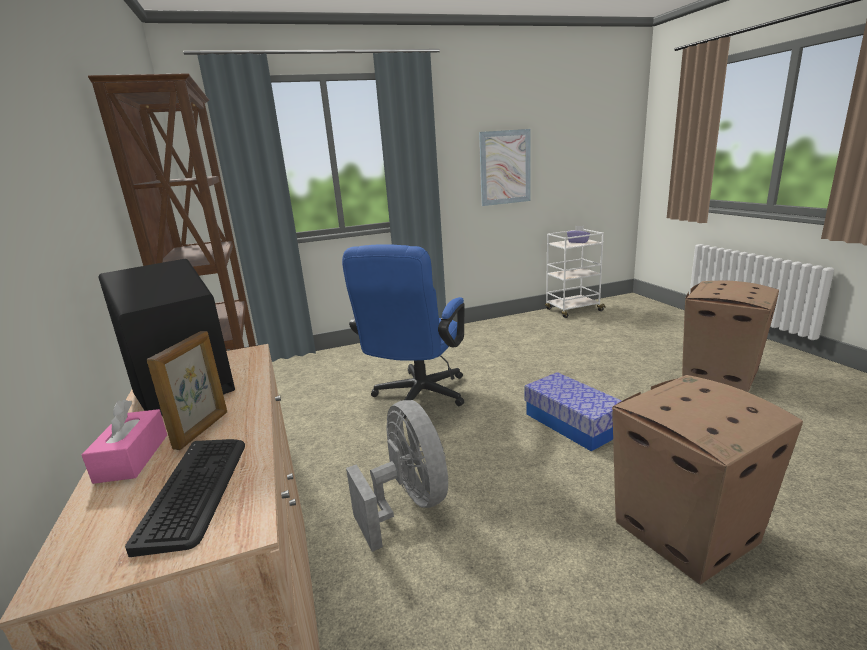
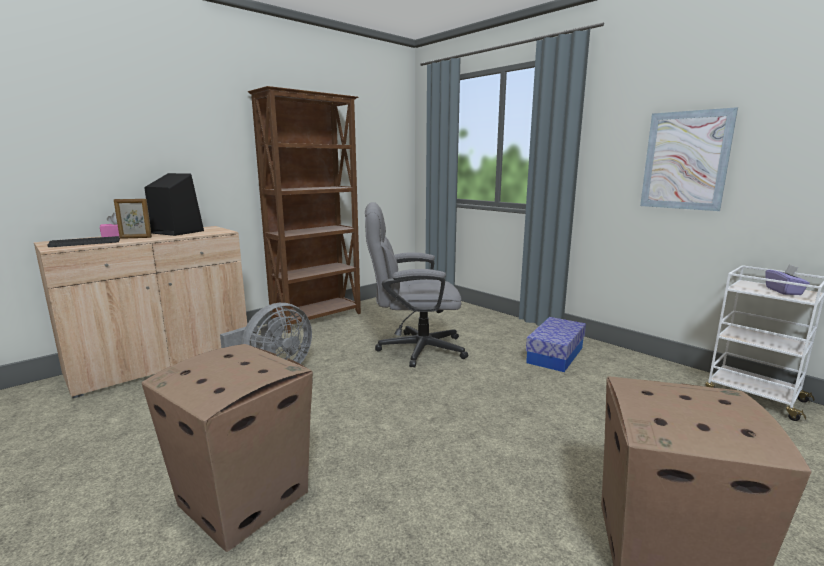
camera: 65 degrees right, 5 degrees down
(417, 398) = (413, 349): blue office chair -> grey office chair
(572, 423) = (410, 424): storage box -> storage box (555, 355)

